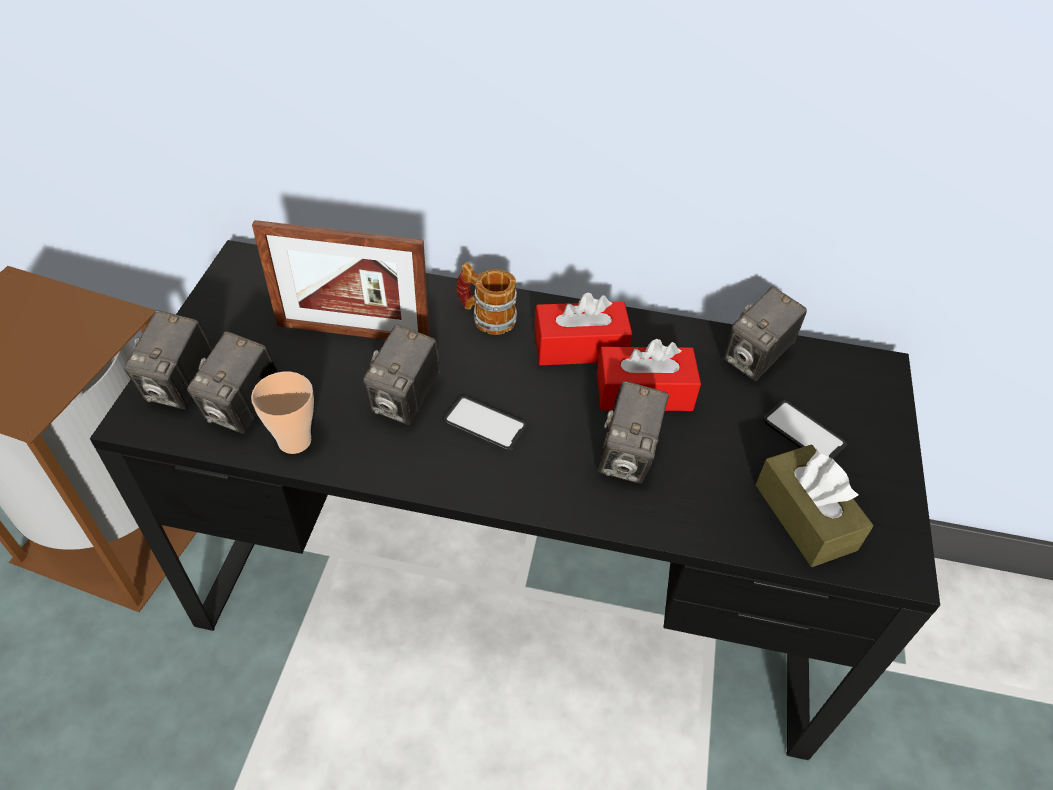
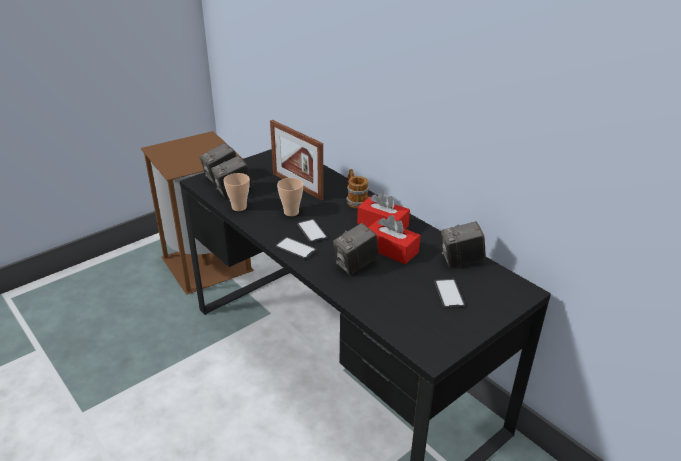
camera: 40 degrees right, 15 degrees down
(405, 400) = (291, 212): camera -> cup
(498, 479) = (295, 248): none -> phone
(805, 517) = (409, 319): brown tissue box -> none

